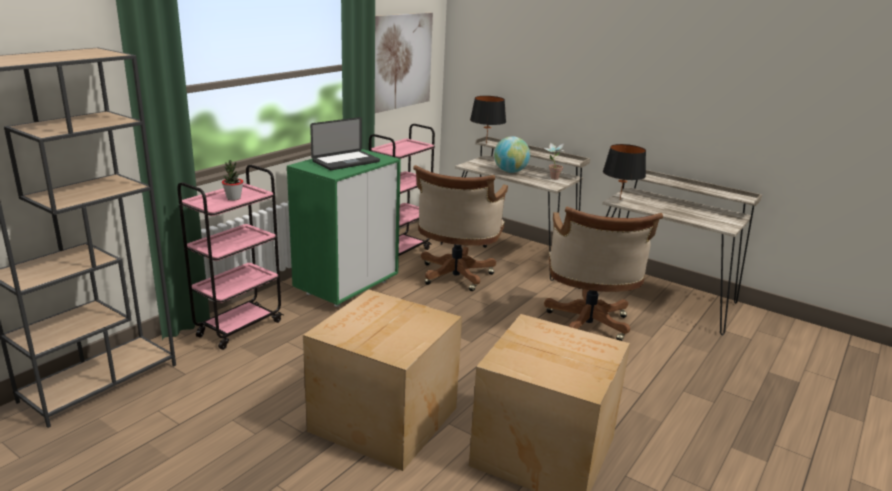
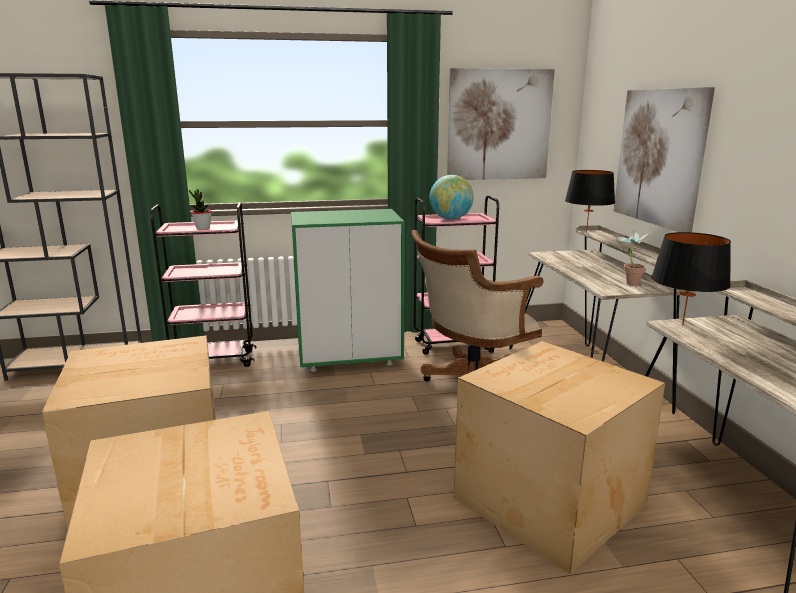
camera: 45 degrees right, 5 degrees down
(346, 162) = (345, 216): laptop -> none
(510, 171) = (584, 267): globe -> globe (450, 219)
(541, 88) = (659, 157): none -> picture
(589, 324) = (545, 501): office chair -> cardboard box

